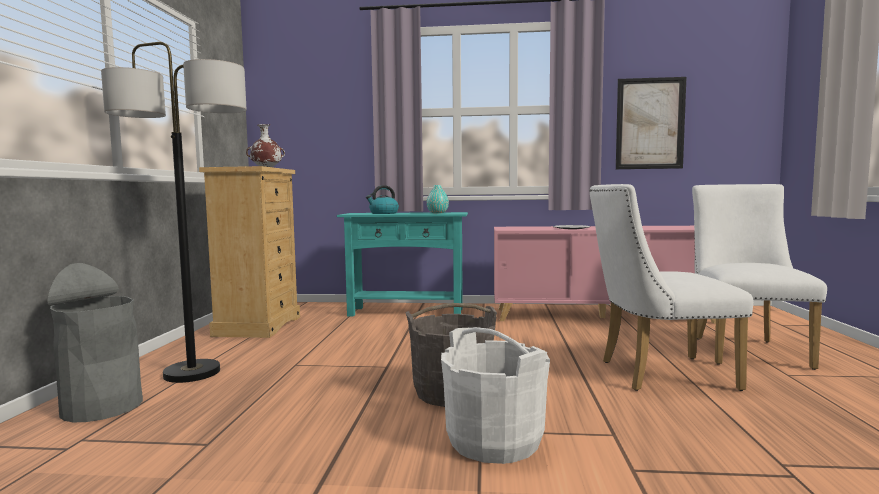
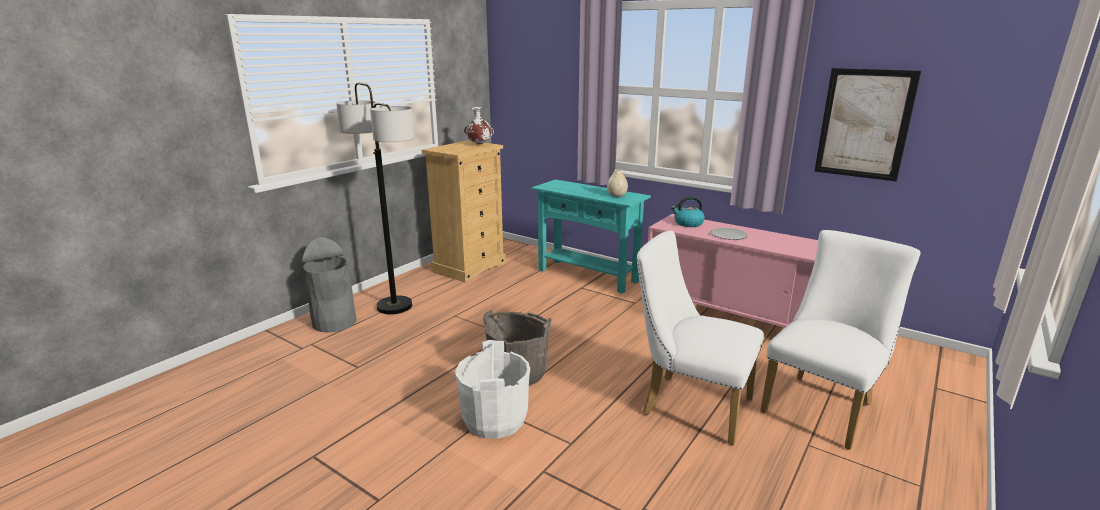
camera: 30 degrees right, 15 degrees up
(383, 213) = (571, 189): kettle -> kettle (688, 223)
(437, 213) = (616, 195): turquoise vase -> beige vase

